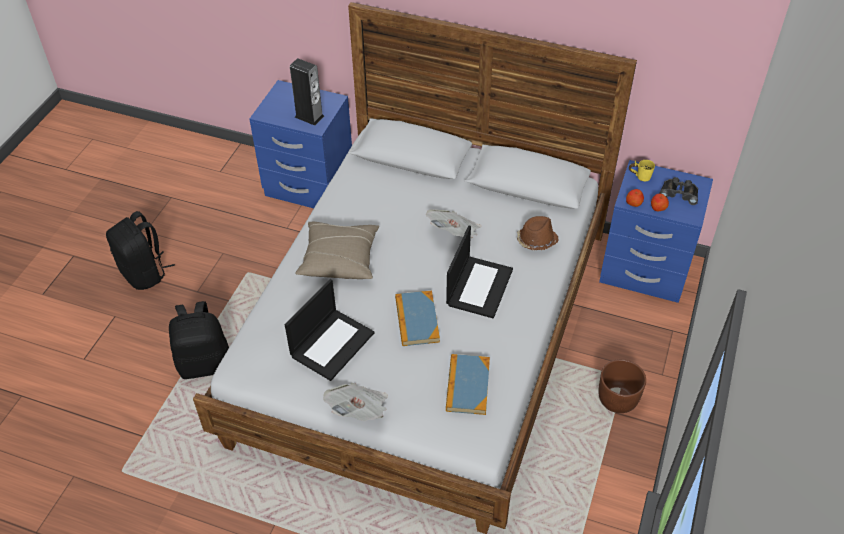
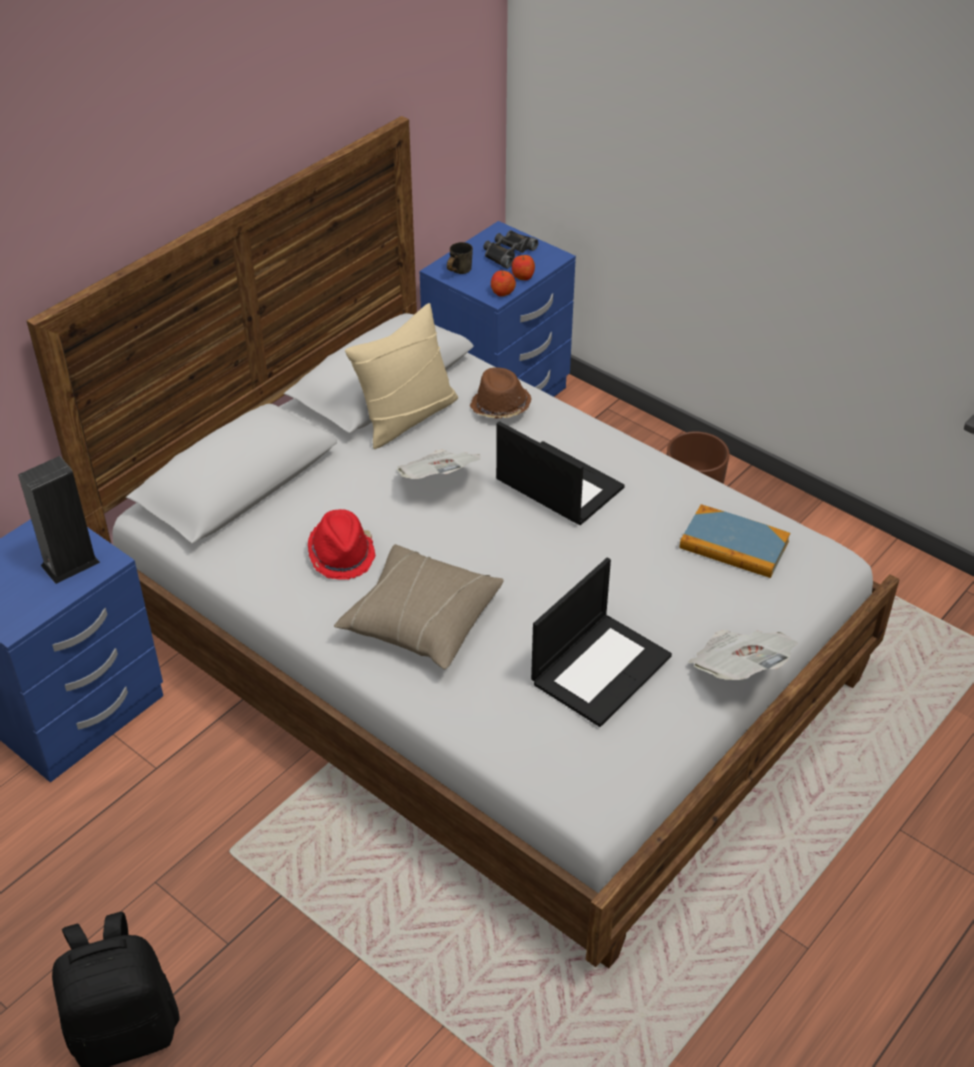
camera: 70 degrees left, 5 degrees down
(204, 363) = (410, 964): black backpack -> none
(332, 343) = (601, 668): laptop -> laptop turned 75 degrees clockwise
(375, 213) = (342, 554): none -> red hat
(417, 320) = (592, 564): book -> none
(502, 203) = (406, 417): none -> beige pillow
(640, 176) = (456, 272): yellow mug -> grey mug

